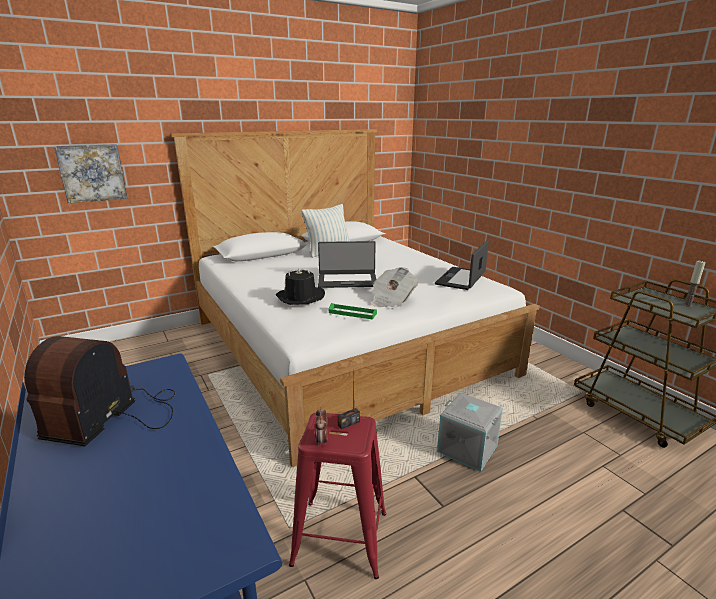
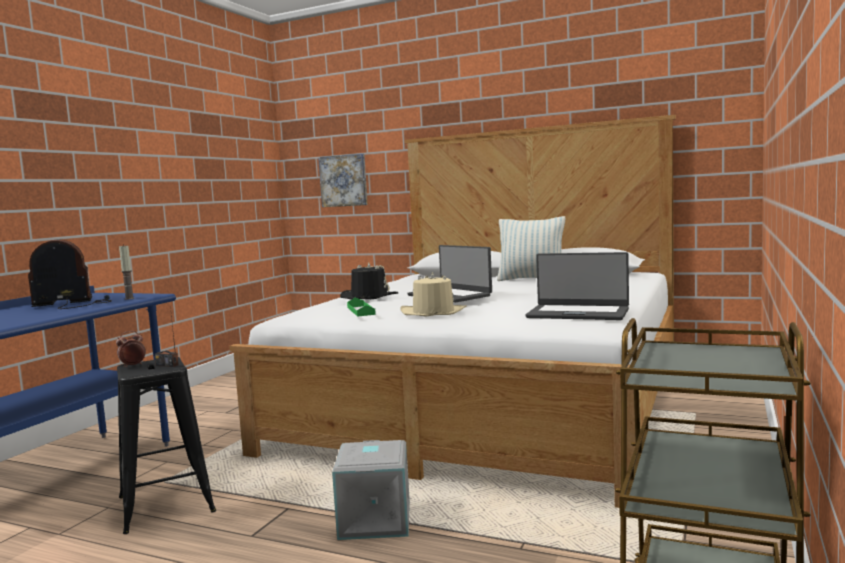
camera: 55 degrees right, 15 degrees down
(340, 538) = (166, 504): red stool -> black stool
(391, 300) = (433, 312): newspaper -> beige hat
(461, 279) = (578, 313): laptop -> laptop turned 150 degrees counterclockwise
(687, 305) = (748, 372): candle -> candle (129, 298)

